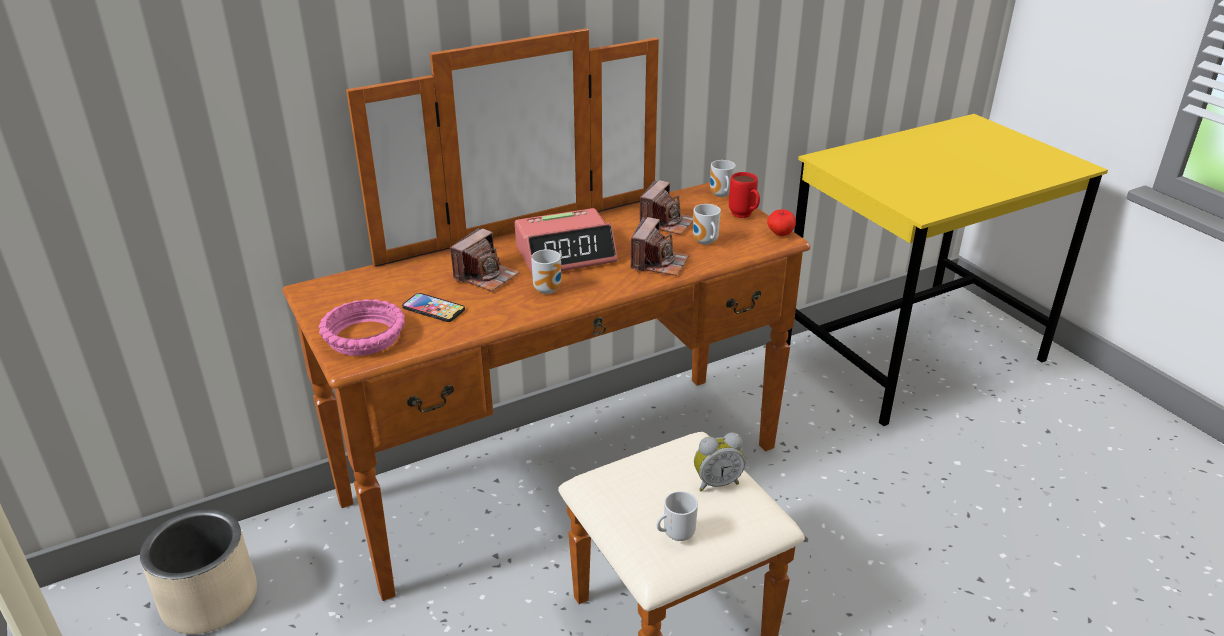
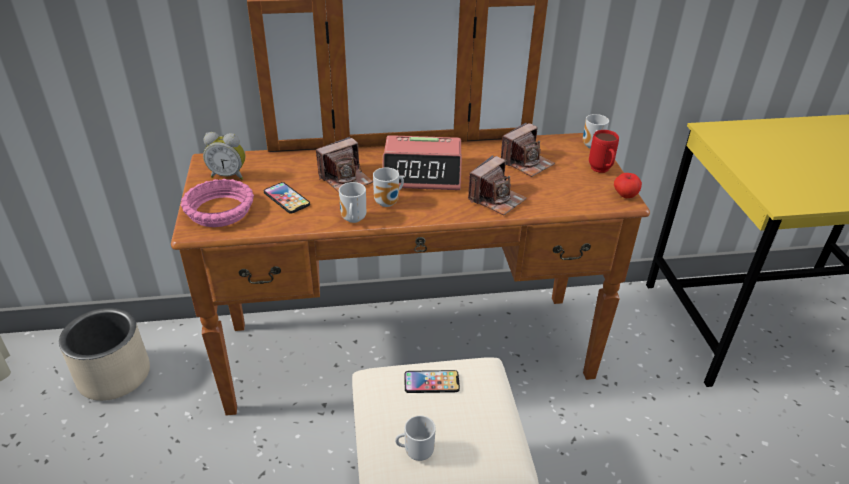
camera: 20 degrees right, 5 degrees up
(654, 468) = (431, 382): none -> phone
(704, 242) = (549, 189): mug -> mug (352, 220)
(716, 482) = (478, 412): alarm clock -> alarm clock (229, 175)

